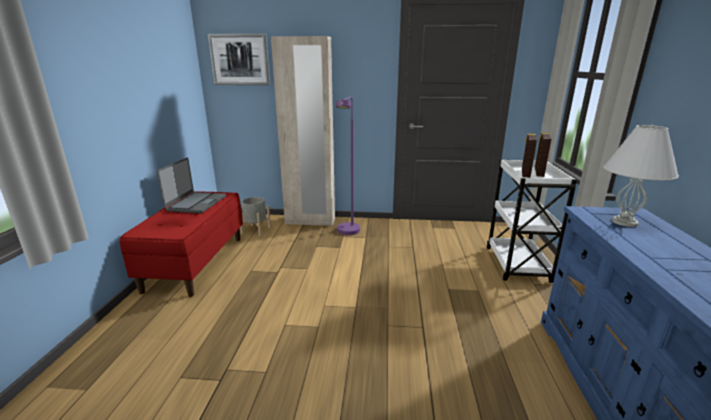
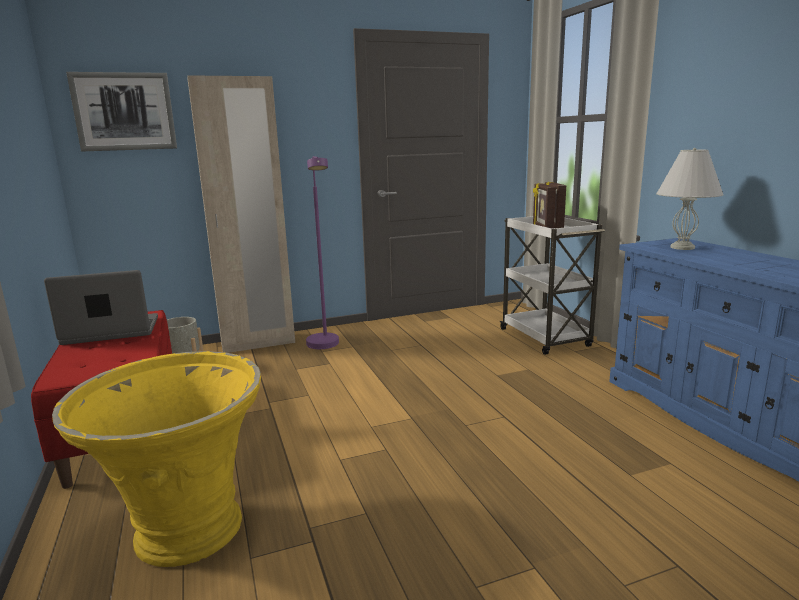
camera: 25 degrees left, 5 degrees down
(166, 344) = (186, 531): none -> yellow planter
(196, 203) = (111, 331): laptop -> laptop turned 90 degrees counterclockwise

